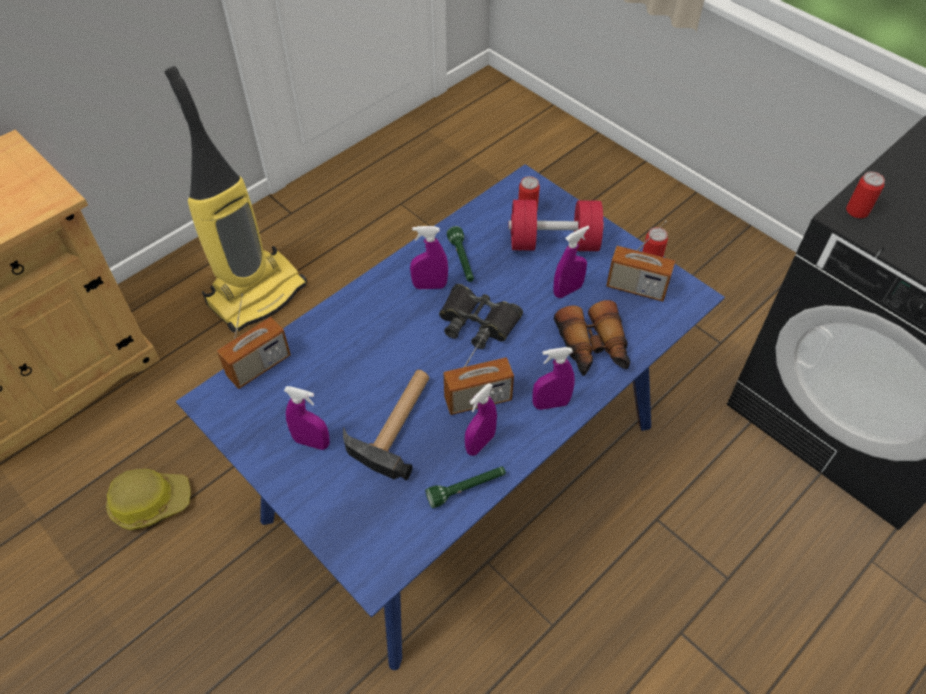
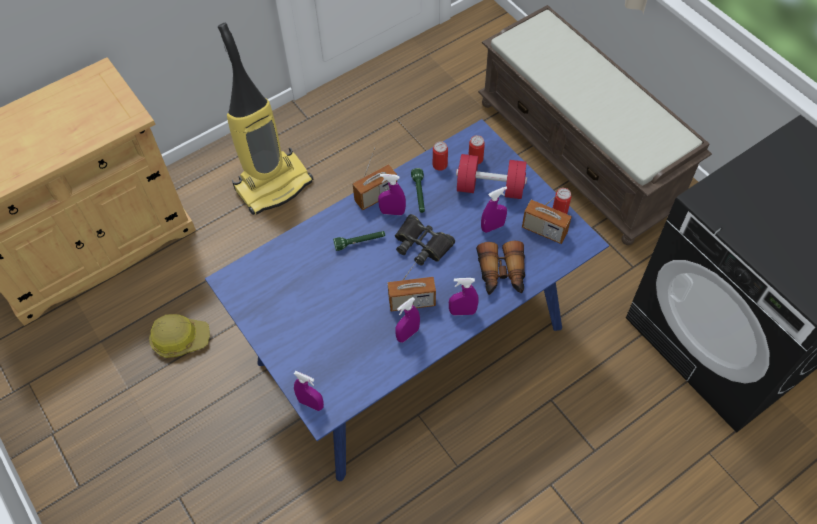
camera: 10 degrees right, 5 degrees up
(259, 366) = (263, 259): radio -> radio (376, 196)
(312, 442) = (293, 319): purple spray bottle -> purple spray bottle (311, 403)
(396, 422) = (352, 312): hammer -> none
(467, 489) = (393, 365): green flashlight -> green flashlight (360, 242)
(627, 222) = (579, 154): none -> brown bench
(857, 211) = (711, 196): can -> can (440, 165)

